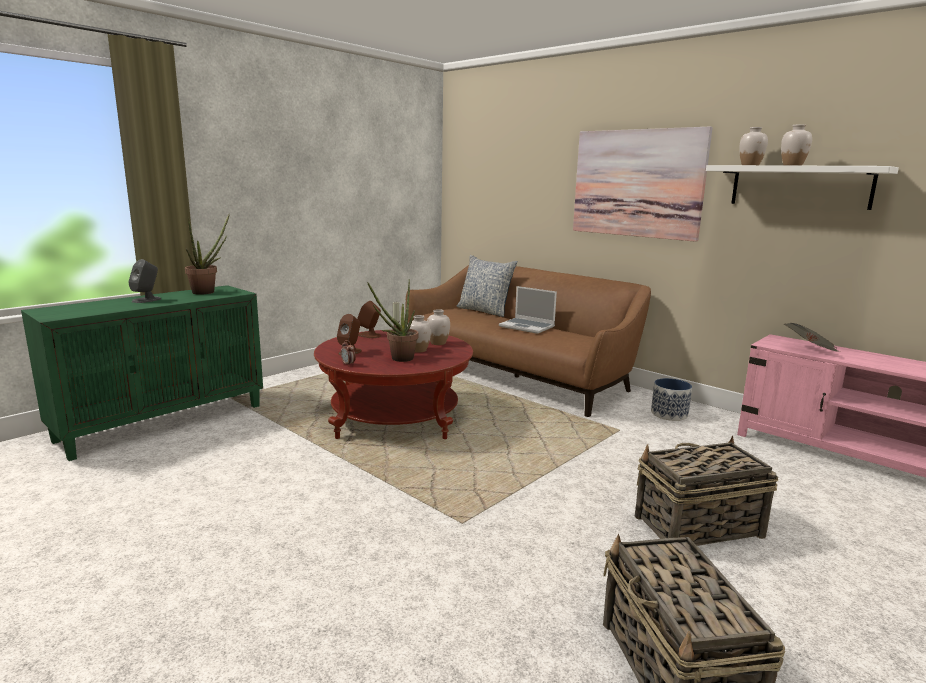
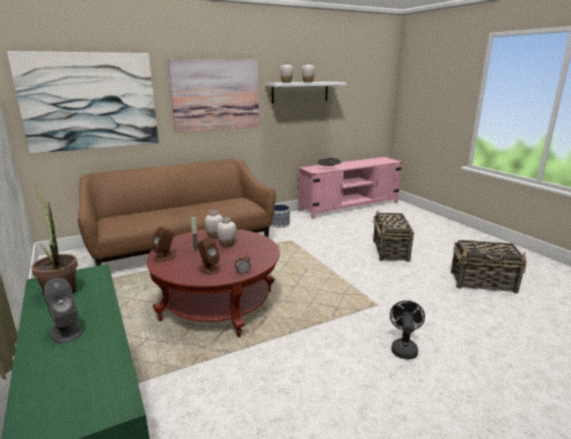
camera: 70 degrees left, 5 degrees up
(346, 553) = (403, 348): none -> black fan
(398, 359) = (244, 254): potted plant -> none
(485, 311) = (132, 211): pillow -> none
(500, 182) = (90, 101): none -> picture
(527, 327) = (197, 207): laptop -> none

